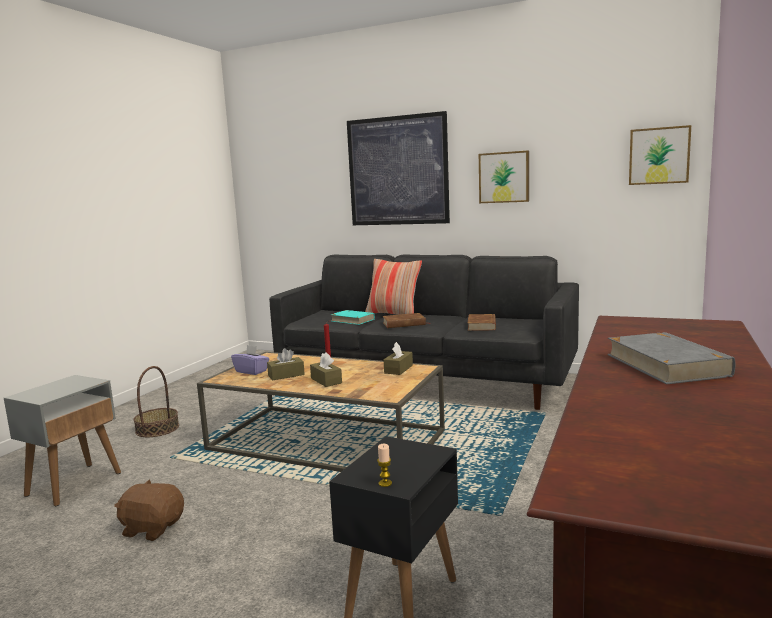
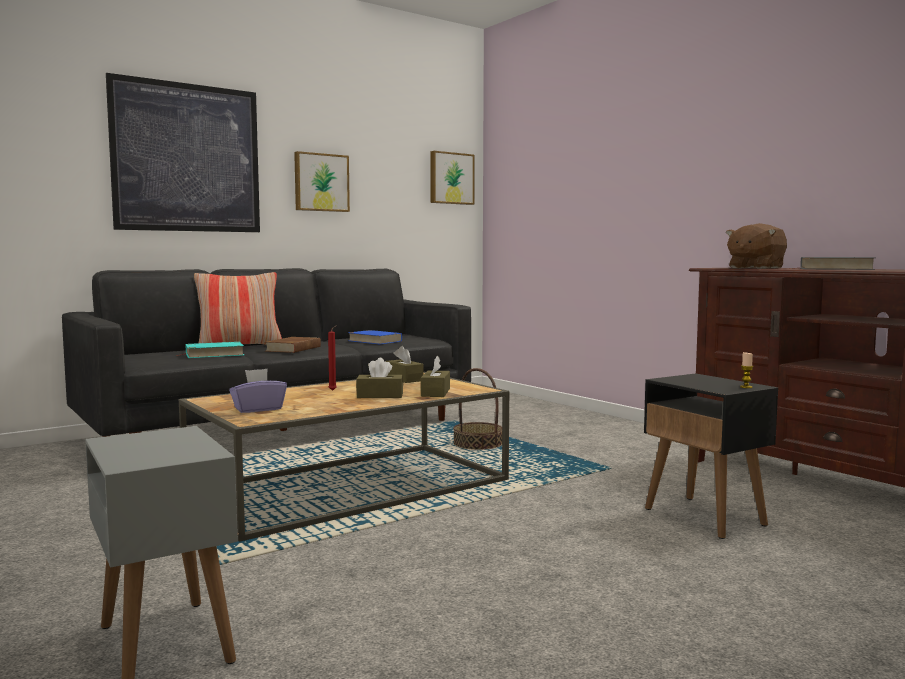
camera: 60 degrees left, 5 degrees down
(152, 528) = (434, 595): brown plush toy -> brown plush toy (755, 268)
(157, 429) = (65, 563): basket -> basket (477, 444)
(286, 375) = (318, 402): brown tissue box -> brown tissue box (435, 392)
(482, 325) = (375, 341): brown book -> blue book

